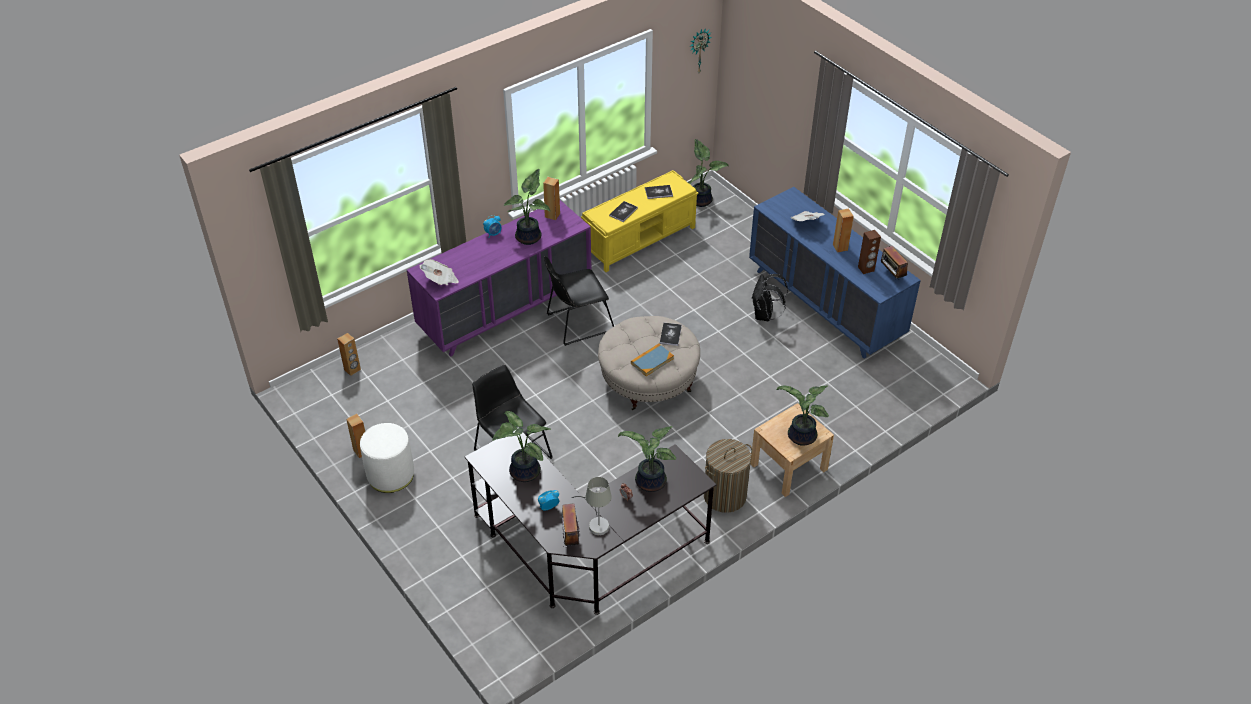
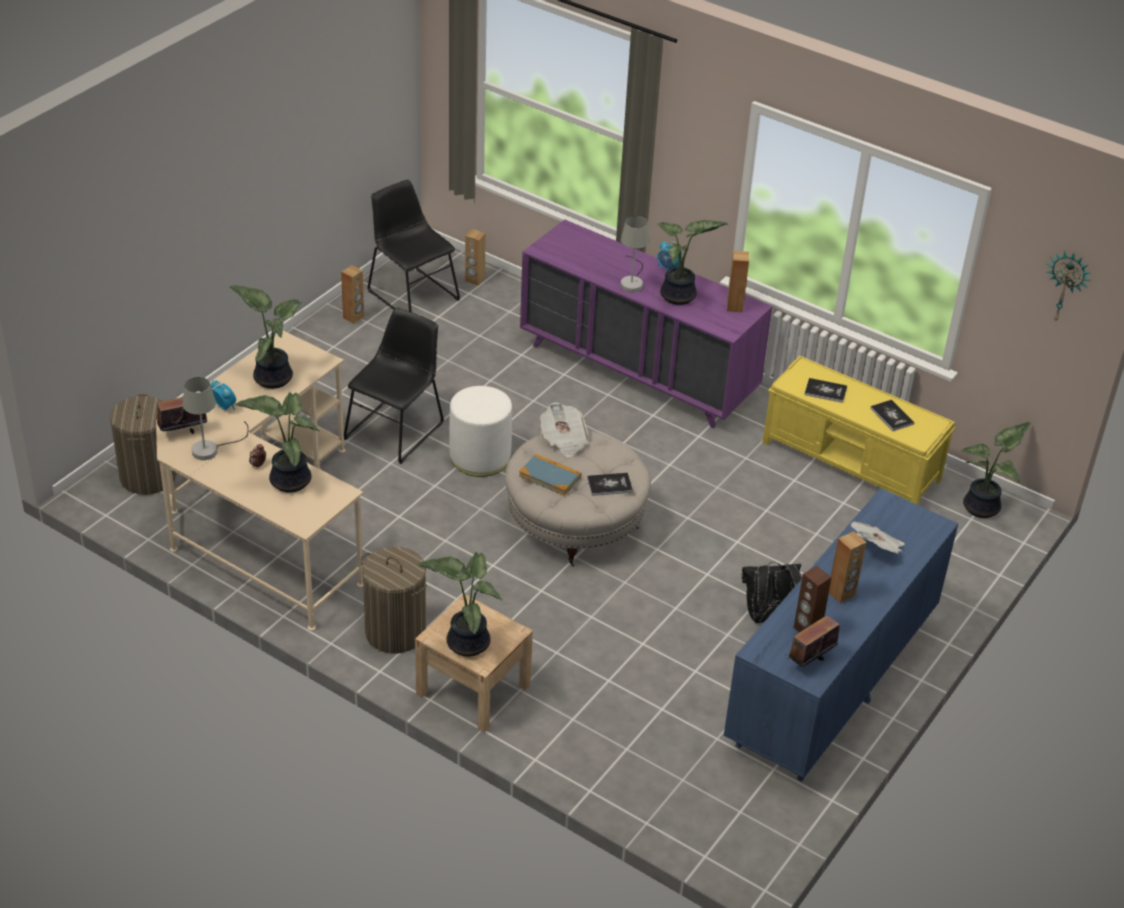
camera: 70 degrees right, 5 degrees down
(390, 475) = (326, 346): white ottoman -> white ottoman (480, 457)
(440, 280) = (559, 247): newspaper -> newspaper (564, 440)
(501, 254) = (632, 281): none -> grey table lamp
(503, 617) = (148, 476): none -> laundry basket
(577, 323) = (647, 437): black chair -> black chair (411, 293)
(586, 550) = (264, 522): black desk -> beige desk

